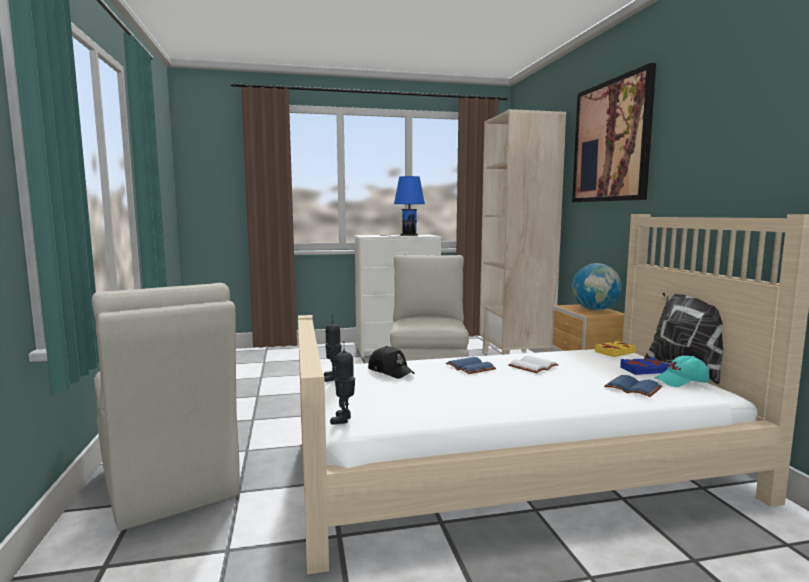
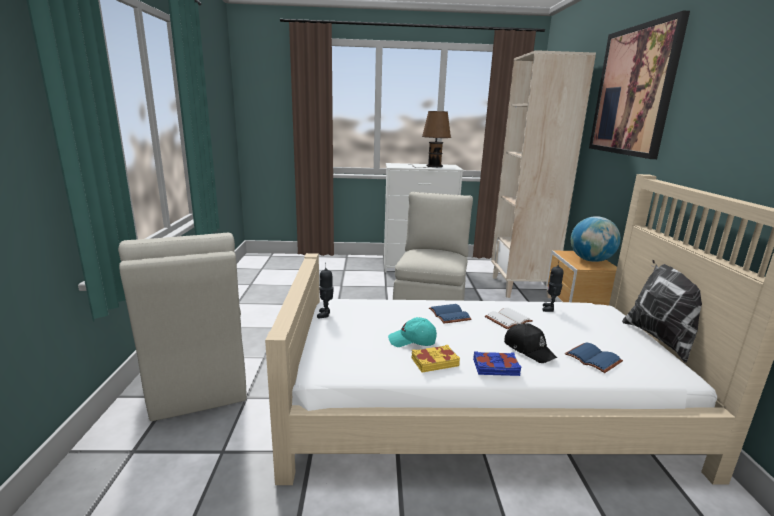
camera: 10 degrees right, 10 degrees up
(344, 419) = (314, 365): toy robot -> toy robot (550, 309)
(391, 371) = (377, 311): black cap -> black cap (529, 349)
(407, 235) = (432, 166): blue table lamp -> brown table lamp
(614, 352) = (595, 309): yellow book -> yellow book (434, 362)
(644, 370) = (615, 337): blue book -> blue book (496, 368)
(681, 382) = (646, 356): turquoise cap -> turquoise cap (412, 341)

